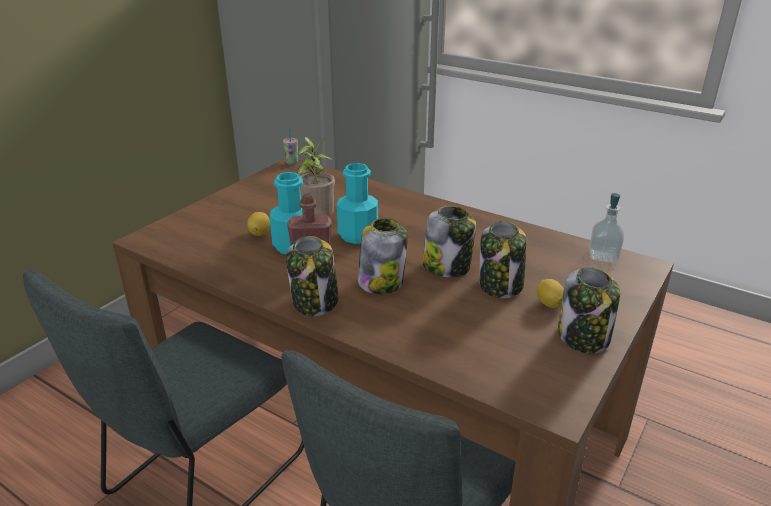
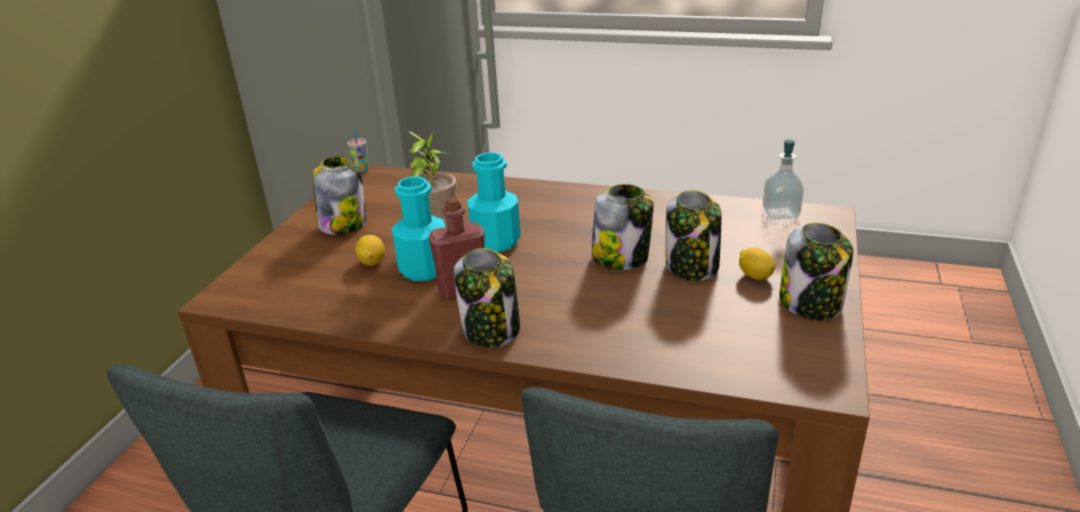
camera: 15 degrees left, 0 degrees up
(381, 282) = (556, 290): jar -> jar (343, 224)

